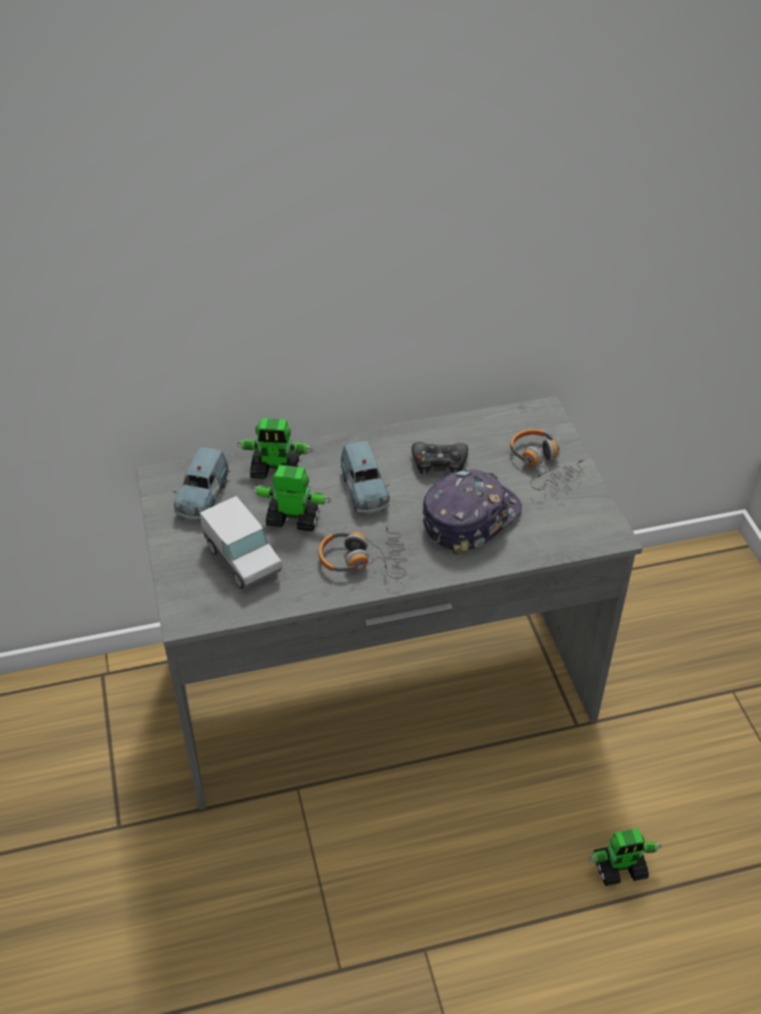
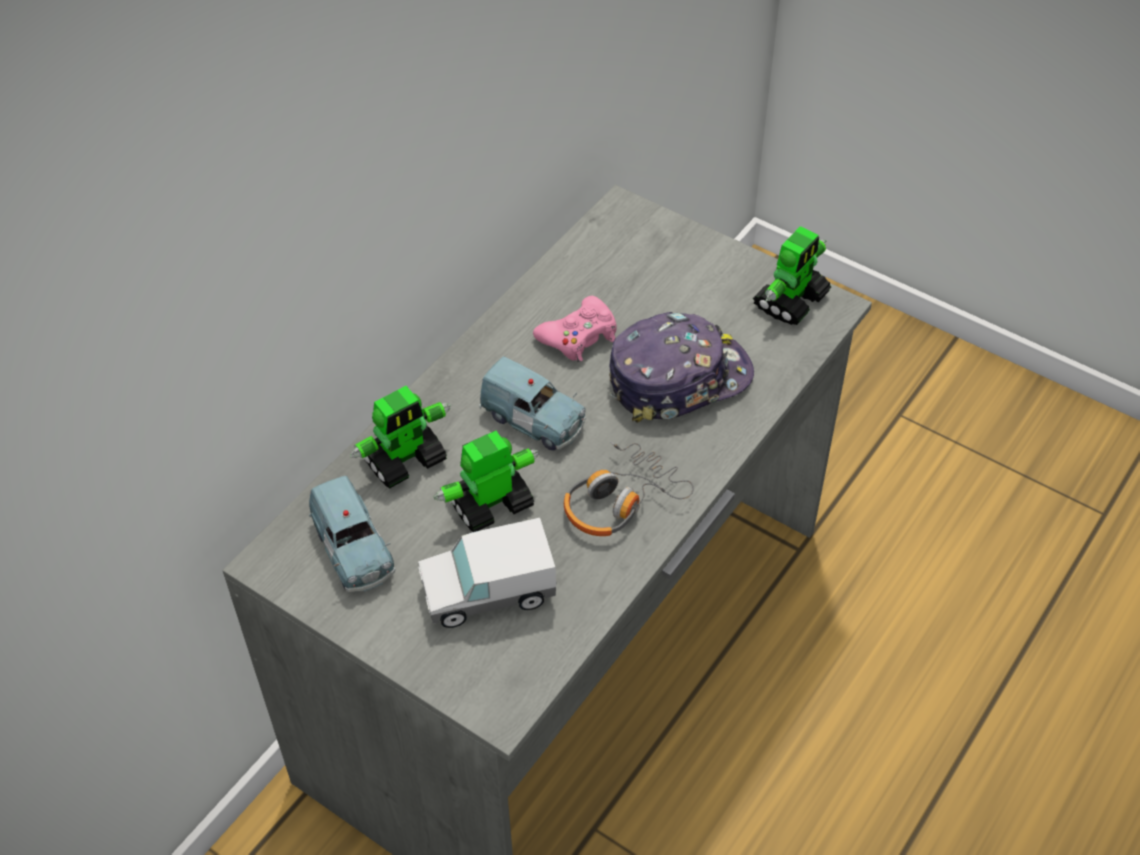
camera: 40 degrees left, 5 degrees up
(242, 559) = (488, 592): toy truck -> toy truck turned 150 degrees clockwise
(439, 463) = (579, 336): black game controller -> pink game controller
(469, 518) = (678, 378): cap -> cap turned 60 degrees clockwise
(541, 464) = (684, 272): headphones -> none
(620, 867) = (968, 662): toy robot -> toy robot (791, 300)

